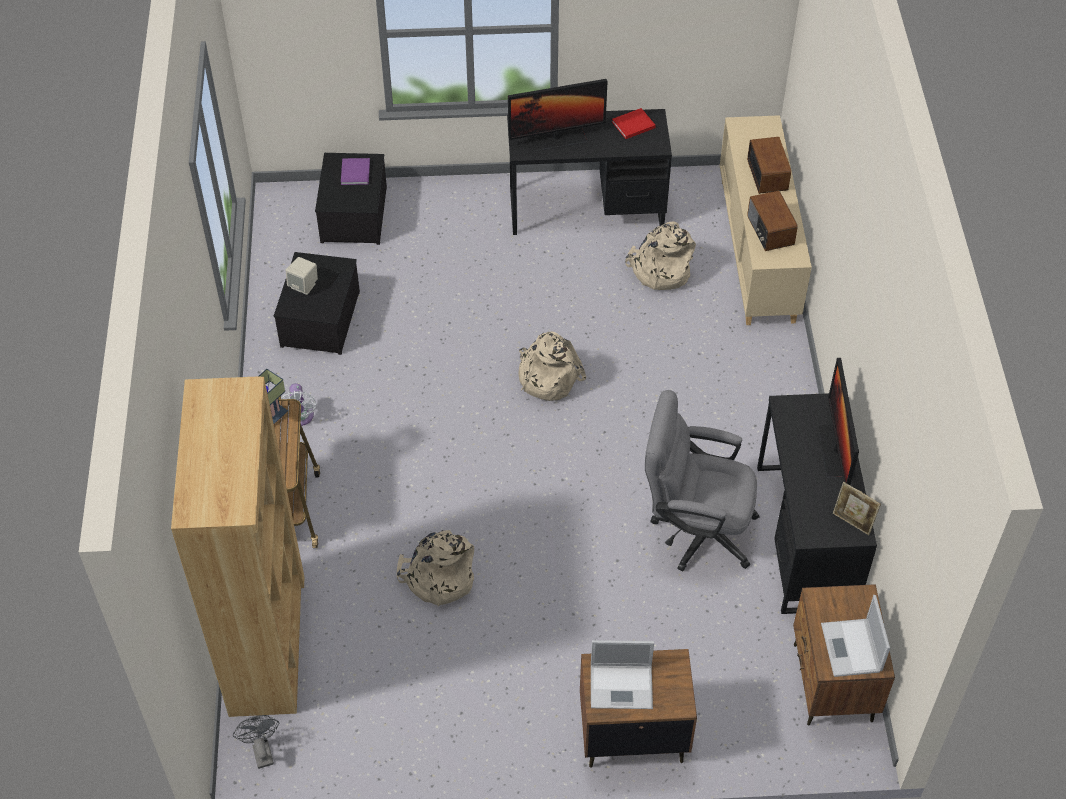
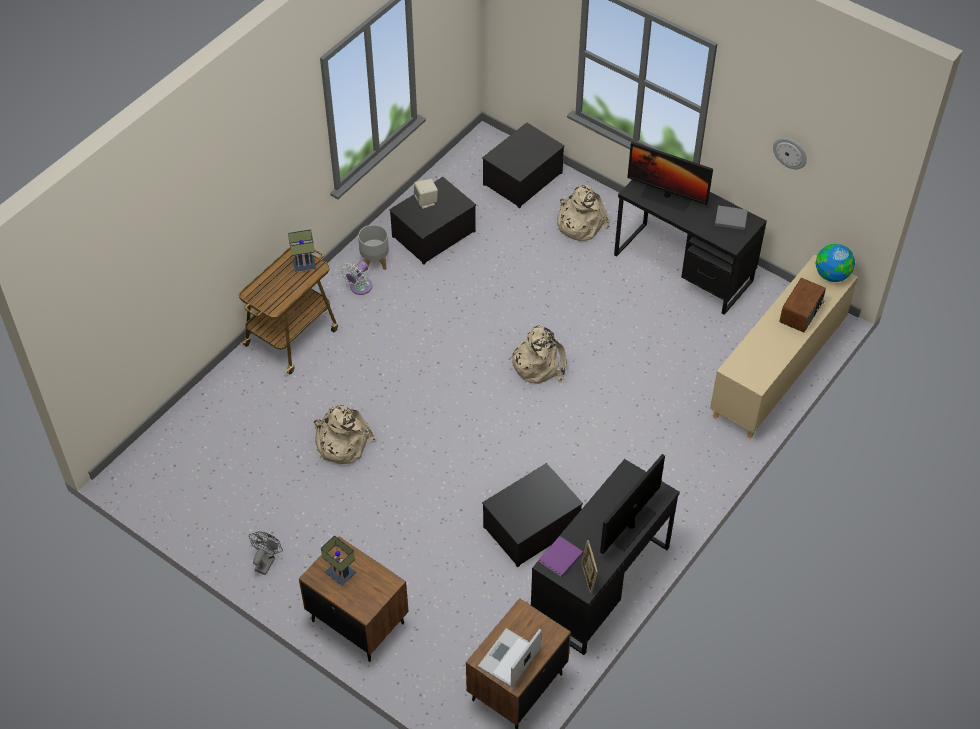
camera: 40 degrees right, 0 degrees up
(261, 751) = (143, 471): grey fan -> grey fan (266, 561)
(267, 644) = (206, 412): brown bookcase -> none
(289, 382) = (375, 262): none -> grey planter
(355, 173) = (532, 148): purple book -> purple book (559, 558)
(622, 686) = (342, 573): laptop -> table lamp
(632, 125) = (729, 218): red book -> grey book
(660, 270) = (691, 341): beige backpack -> beige backpack (579, 223)
(670, 22) = (790, 152): none -> wall clock
(694, 529) = (531, 526): grey office chair -> storage box
(758, 127) = (831, 275): none -> globe
(769, 231) = (758, 352): radio -> none

